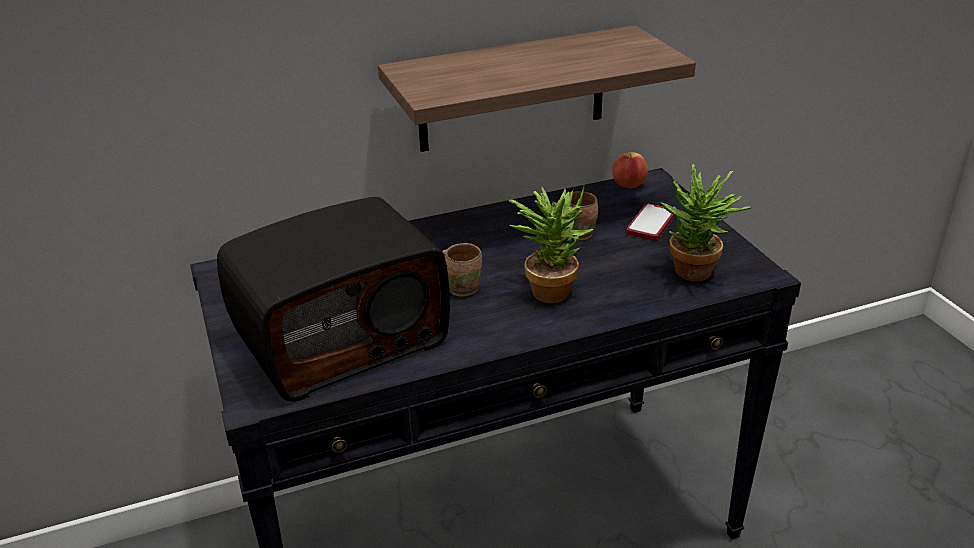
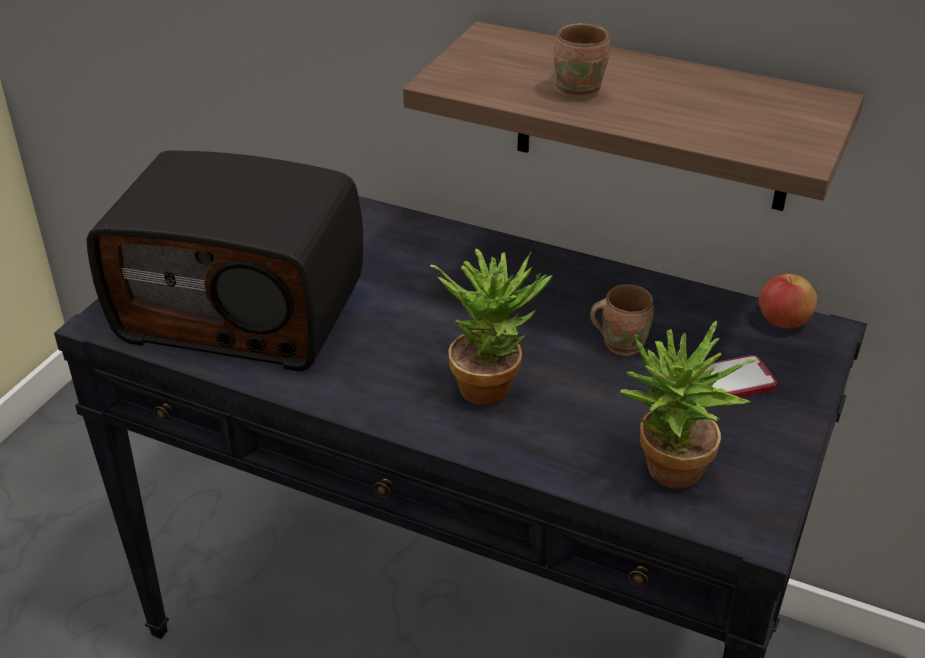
camera: 45 degrees right, 5 degrees up
(463, 287) = (416, 328): brown mug -> brown mug (580, 89)

